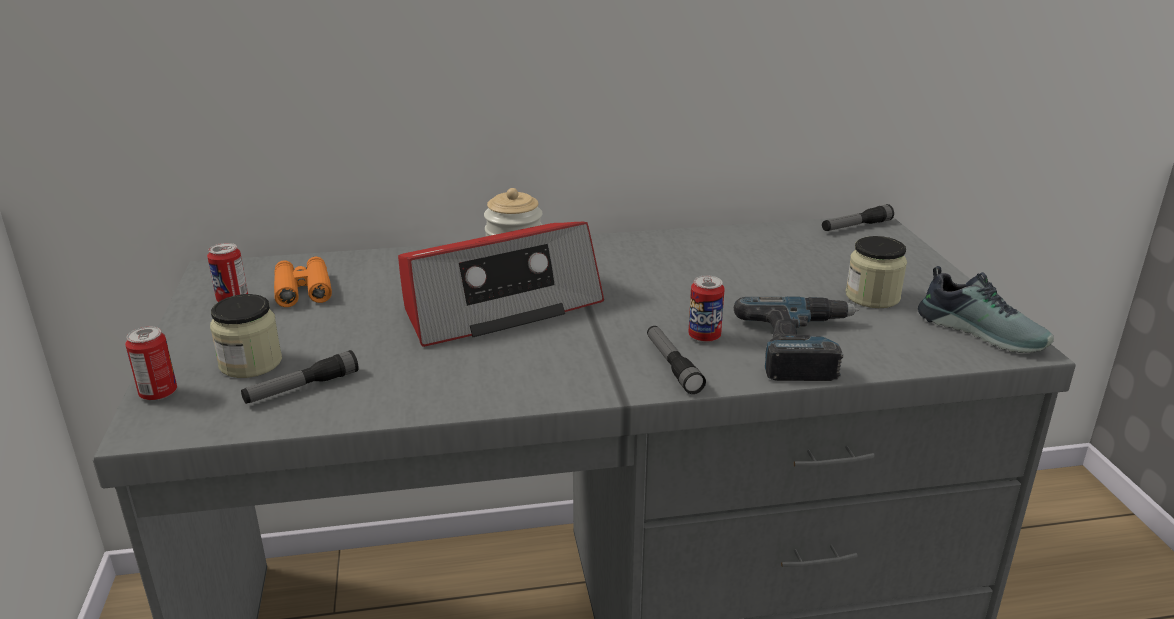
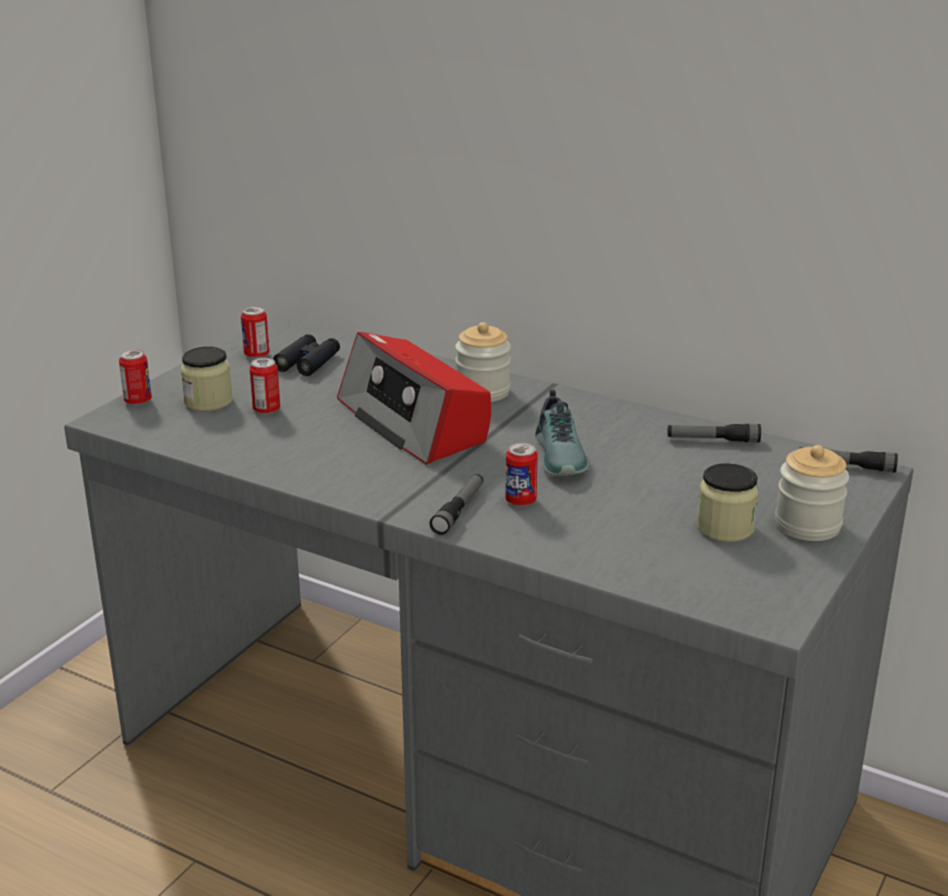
camera: 40 degrees right, 0 degrees up
(302, 388) = (213, 428): flashlight -> flashlight (713, 440)
(303, 290) = (308, 362): orange binoculars -> black binoculars
(332, 348) = (266, 410): none -> can
(499, 306) = (414, 421): radio -> radio turned 45 degrees clockwise
(803, 347) = (583, 539): power drill -> none
(912, 274) = (807, 525): none -> jar
(982, 331) = (767, 592): shoe -> shoe (562, 455)

